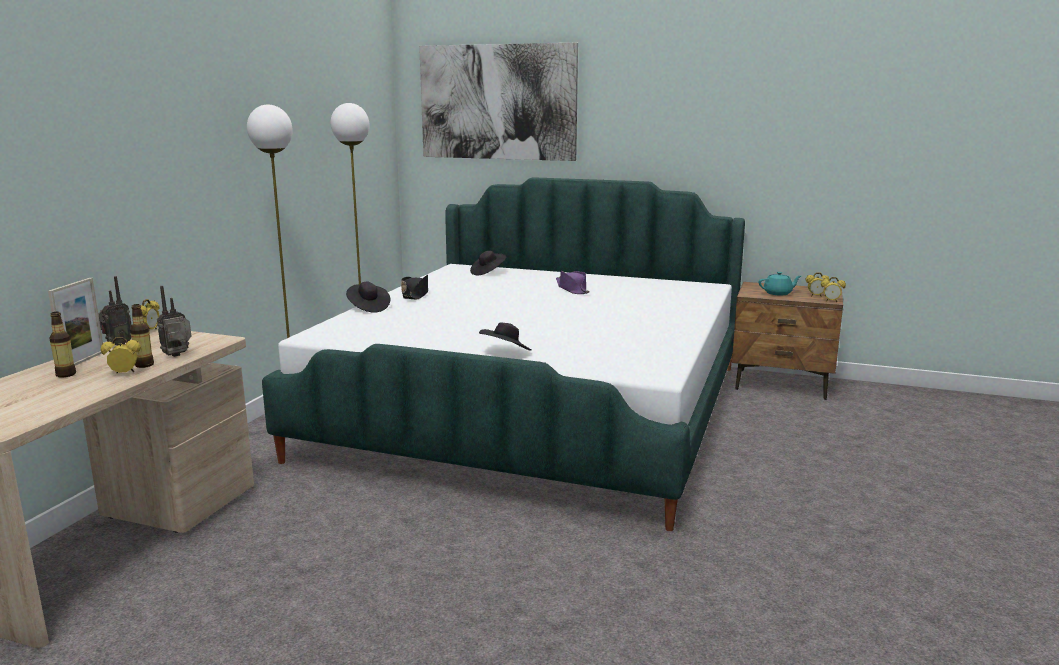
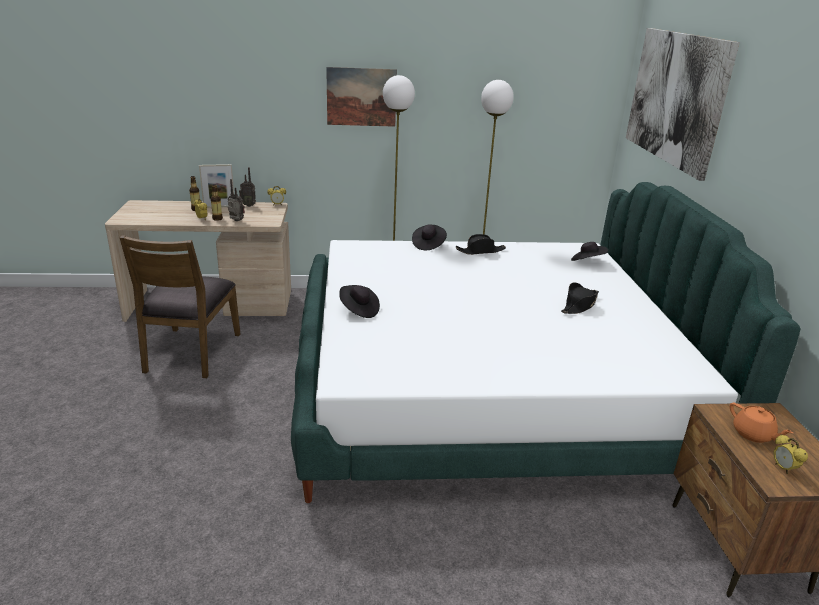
camera: 65 degrees right, 10 degrees up
(206, 143) = (361, 97): none -> picture
(263, 577) = (191, 352): none -> brown chair
(572, 289) = (579, 305): purple hat -> black hat
(778, 293) = (753, 434): turquoise teapot -> orange teapot
(831, 301) = (772, 484): alarm clock -> none

